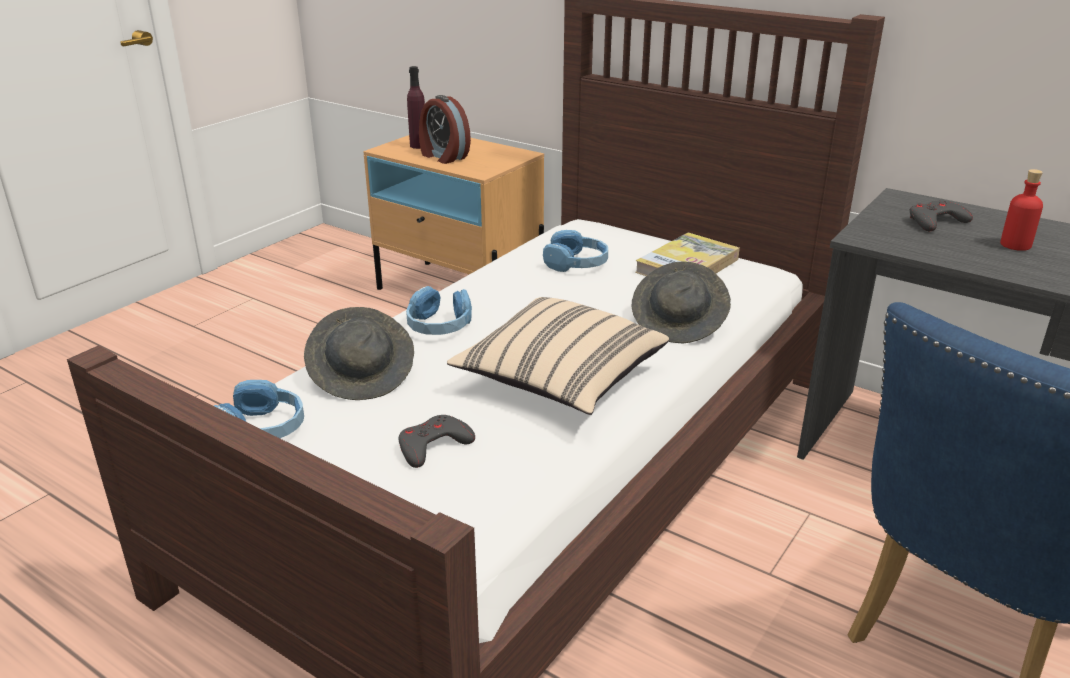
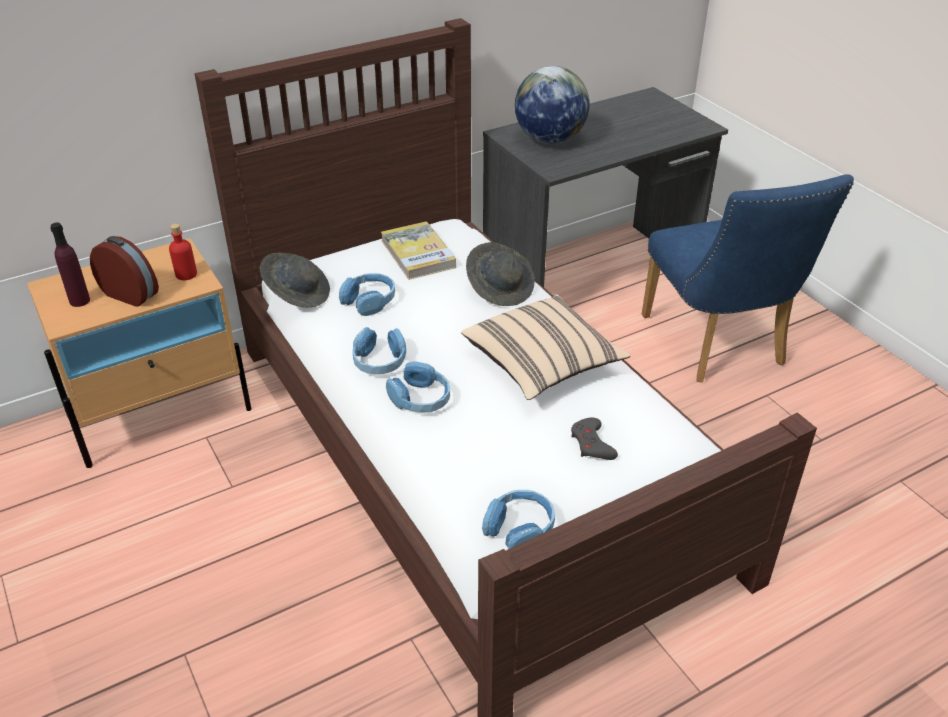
camera: 65 degrees left, 10 degrees up
(363, 375) = (472, 458): grey hat -> grey hat (297, 293)
(443, 156) = (131, 293): alarm clock -> alarm clock turned 135 degrees counterclockwise
(483, 292) = (380, 361): none -> blue headphones
(936, 221) = (549, 139): grey game controller -> globe
(1015, 245) = (599, 132): red bottle -> red bottle (186, 274)

